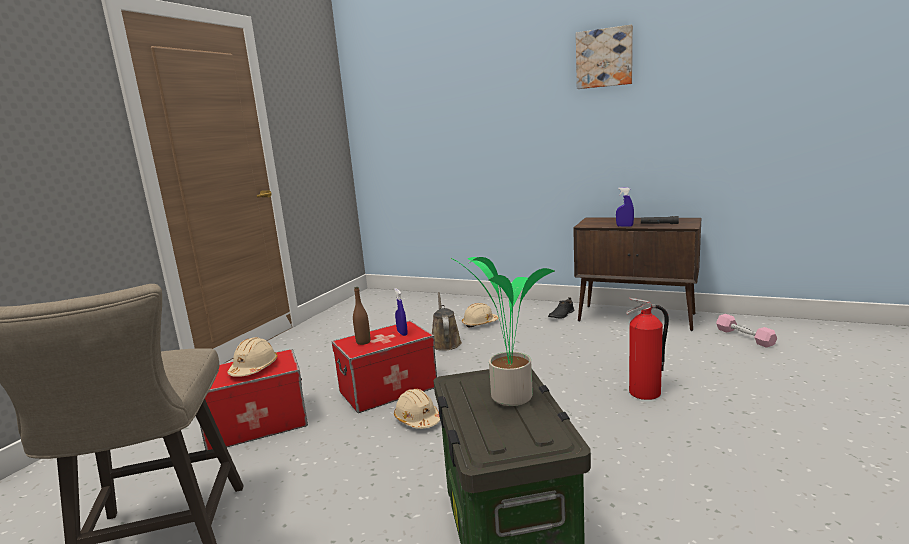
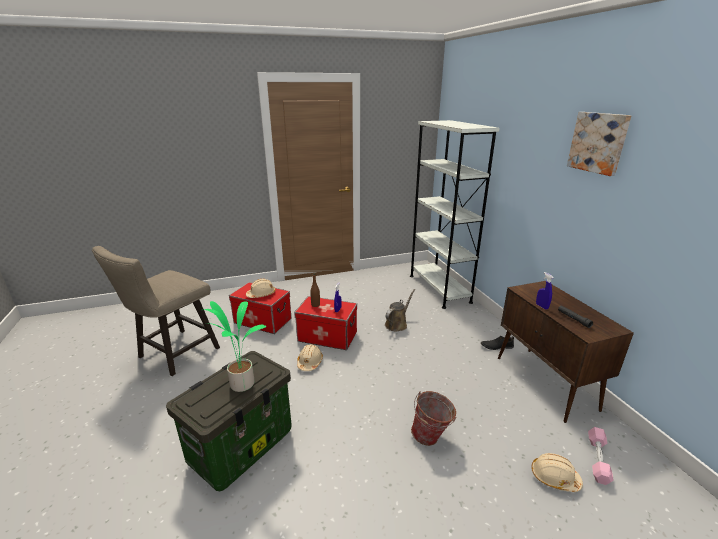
camera: 45 degrees right, 10 degrees up
(428, 302) = (439, 288): none -> white bookcase
(480, 323) = (437, 322): beige hard hat -> beige hard hat (554, 478)
(645, 393) = (431, 437): fire extinguisher -> bucket

